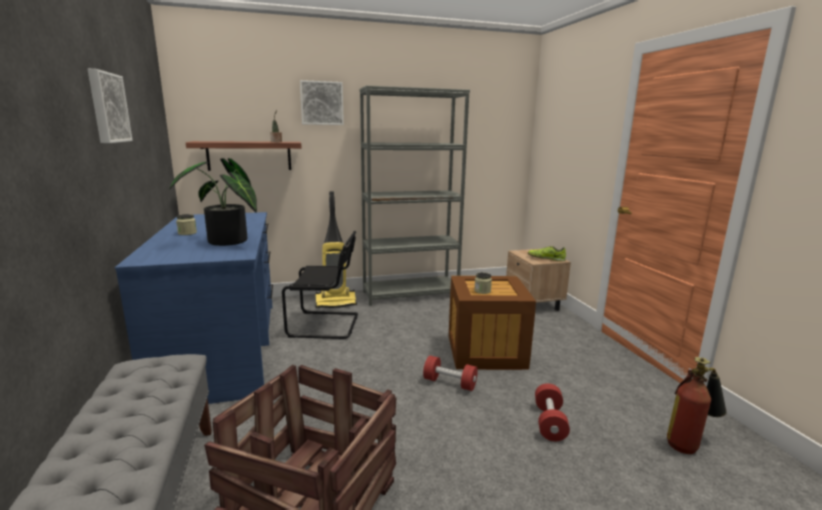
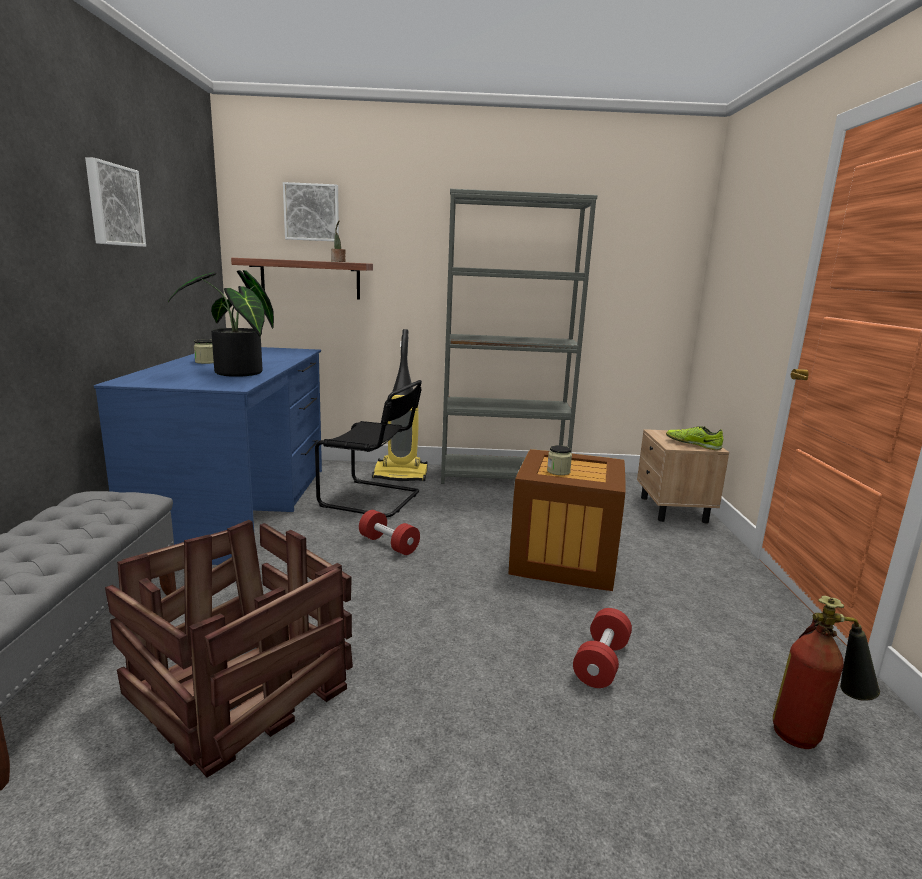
camera: 15 degrees right, 0 degrees up
(322, 103) = (402, 214): picture -> picture (312, 212)
(449, 383) = (489, 589): red dumbbell -> red dumbbell (388, 544)

